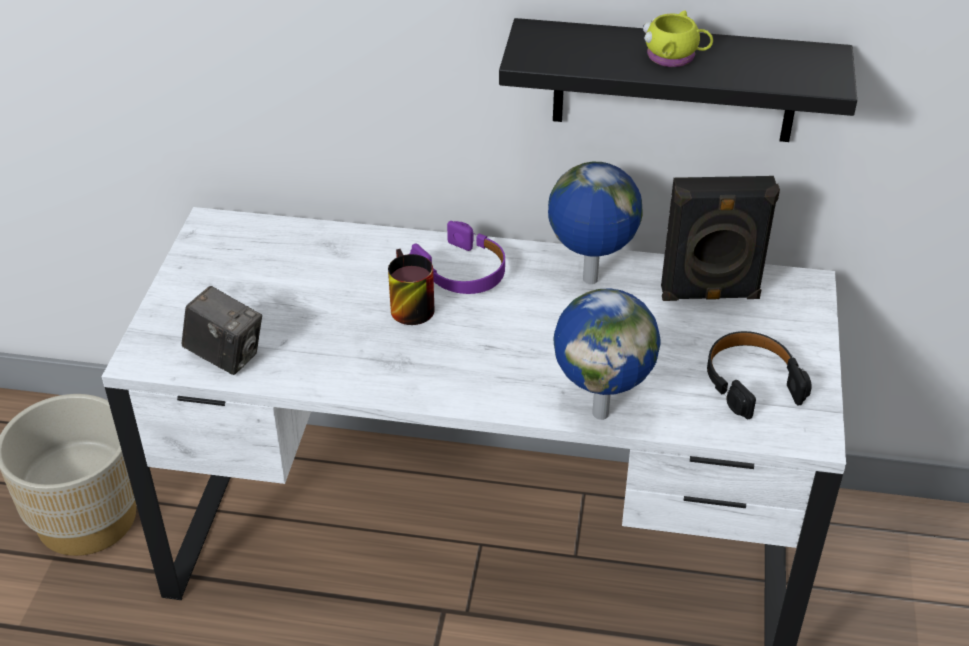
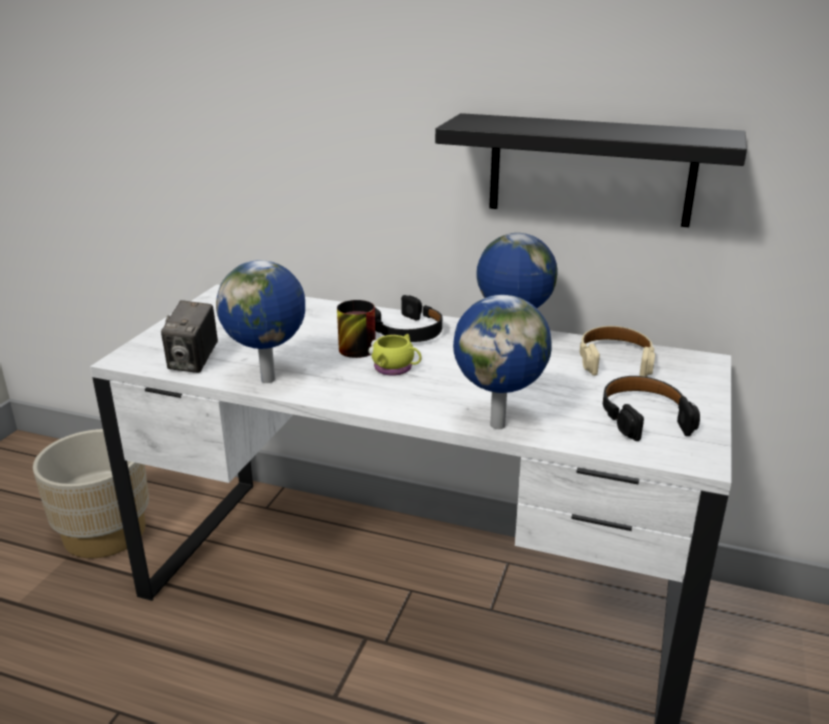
camera: 10 degrees right, 15 degrees down
(226, 356) = (194, 362): camera -> camera turned 60 degrees clockwise
(327, 374) = (270, 380): none -> globe
(462, 271) = (407, 331): purple headphones -> black headphones
(675, 57) = (586, 128): yellow mug -> yellow mug (396, 368)
(710, 295) = (615, 360): black speaker -> beige headphones

